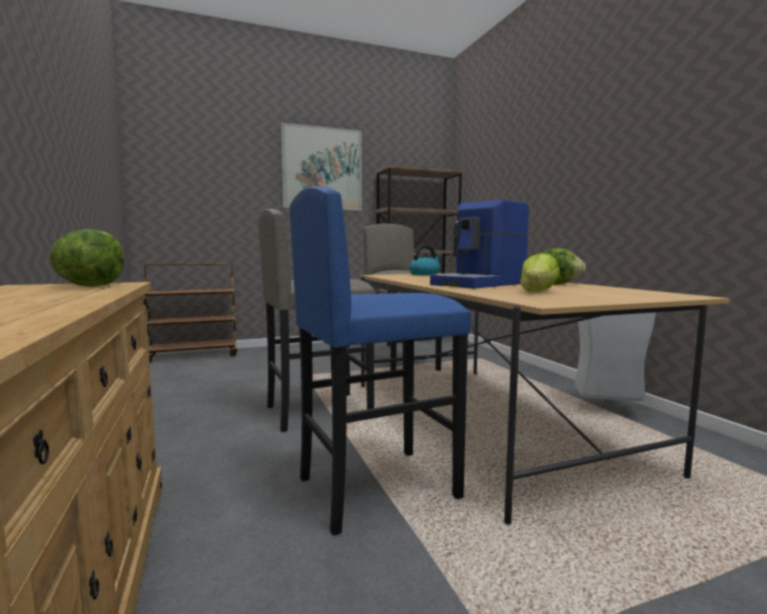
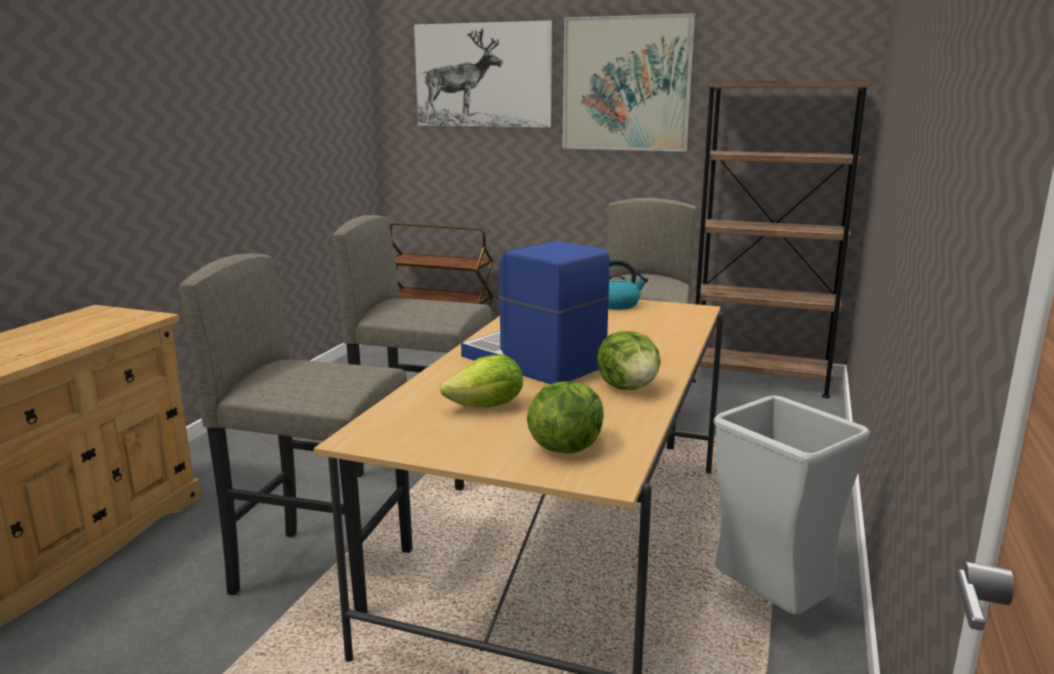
camera: 40 degrees right, 10 degrees up
(91, 286) = (112, 322): lettuce -> lettuce (565, 447)
(219, 155) = (483, 75): none -> picture
(376, 487) = (324, 570): blue stool -> grey stool
(481, 284) = (532, 362): coffee machine -> coffee machine turned 45 degrees clockwise

